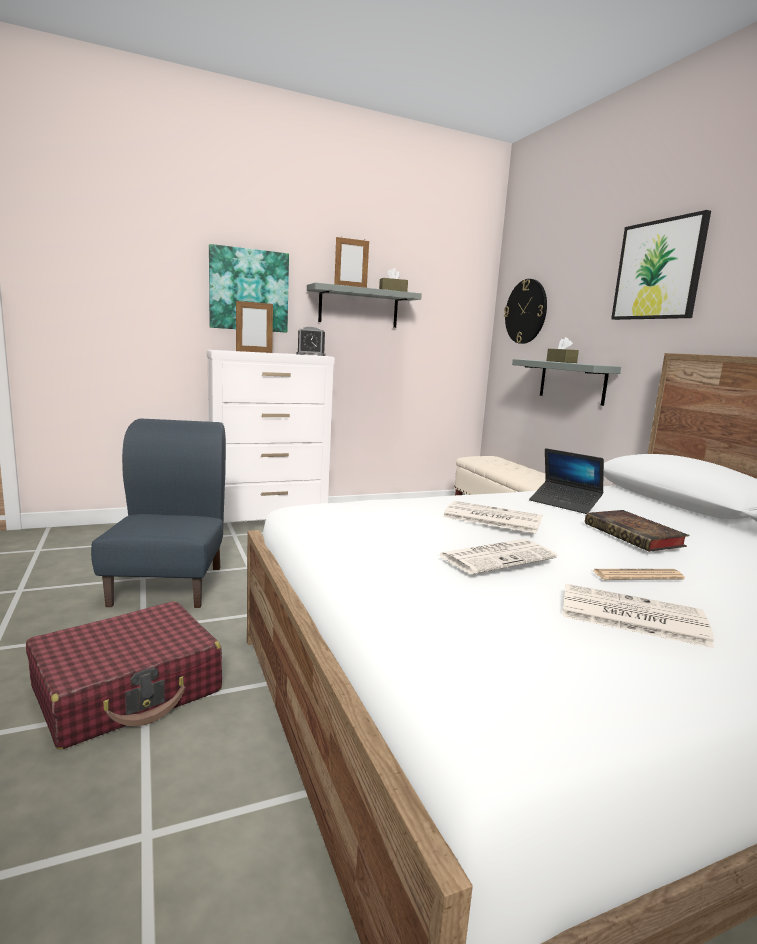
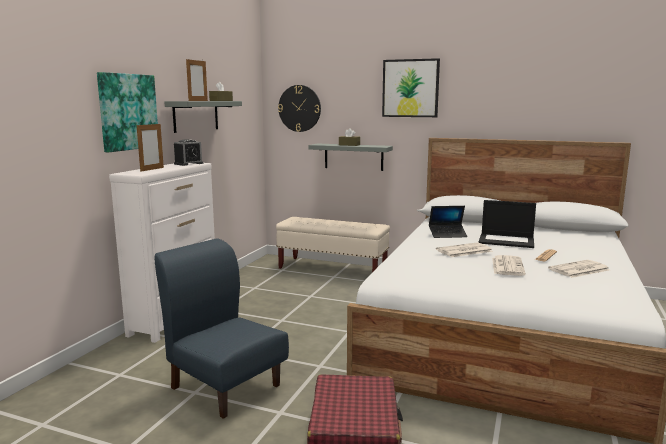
camera: 45 degrees left, 0 degrees up
(636, 536) = (507, 241): book -> laptop

